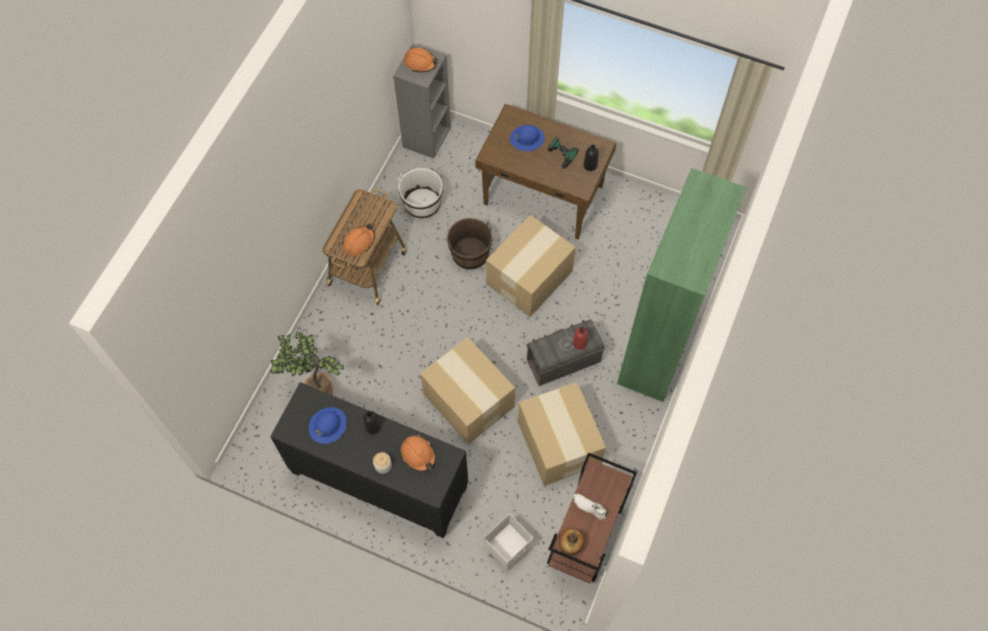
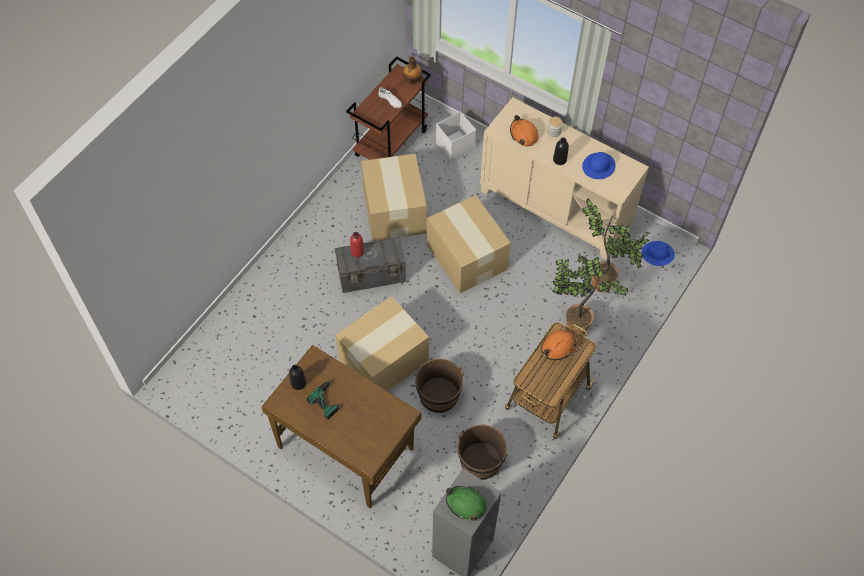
camera: 170 degrees left, 5 degrees down
(348, 343) = (573, 326): none -> potted plant
(378, 480) = (555, 208): black cabinet -> beige cabinet
(420, 63) = (466, 504): orange hard hat -> green hard hat
(422, 204) = (480, 461): white bucket -> brown bucket
(527, 138) = (358, 427): blue hard hat -> blue hard hat (658, 254)
(658, 347) = (279, 274): green bookcase -> none

